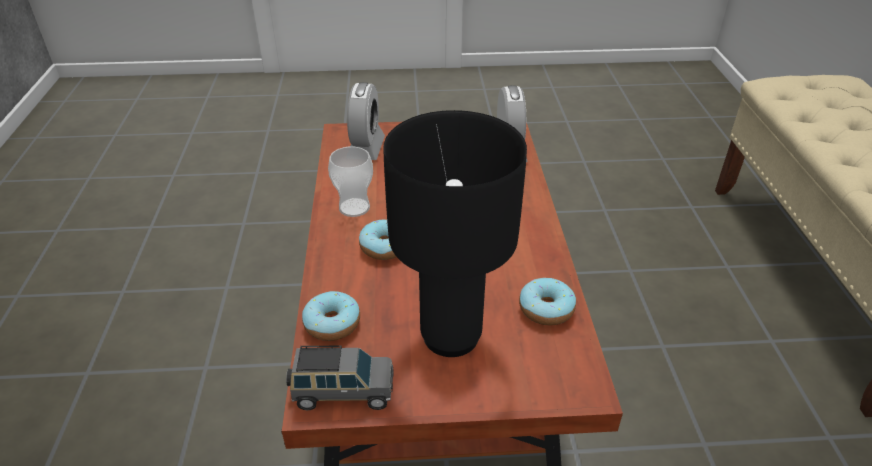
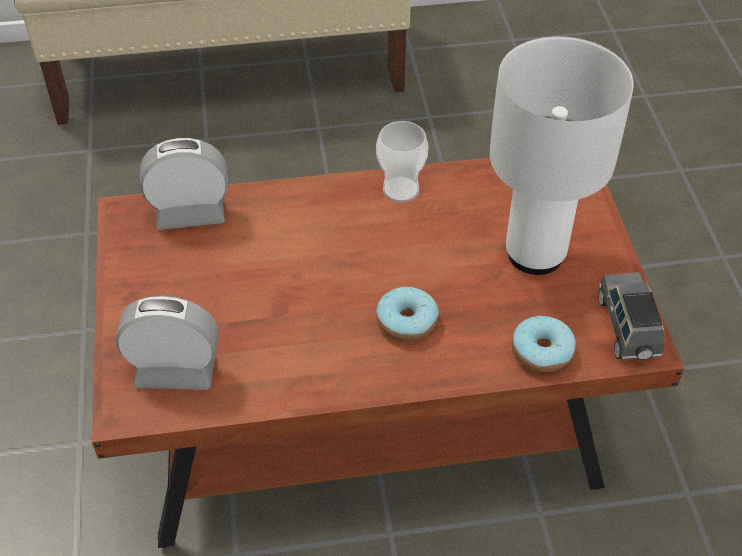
camera: 95 degrees left, 10 degrees up
(354, 207) = (329, 363): cup -> cup (400, 190)
(452, 335) = (534, 253): black table lamp -> white table lamp
(546, 309) = (482, 186): donut -> none

